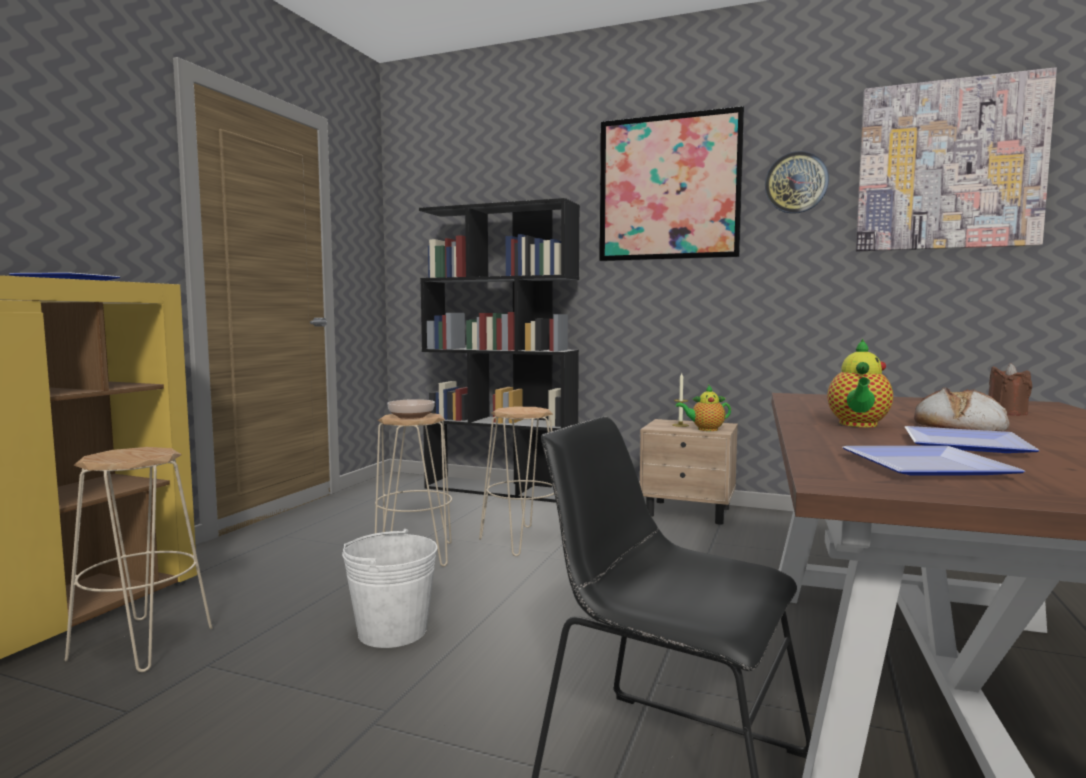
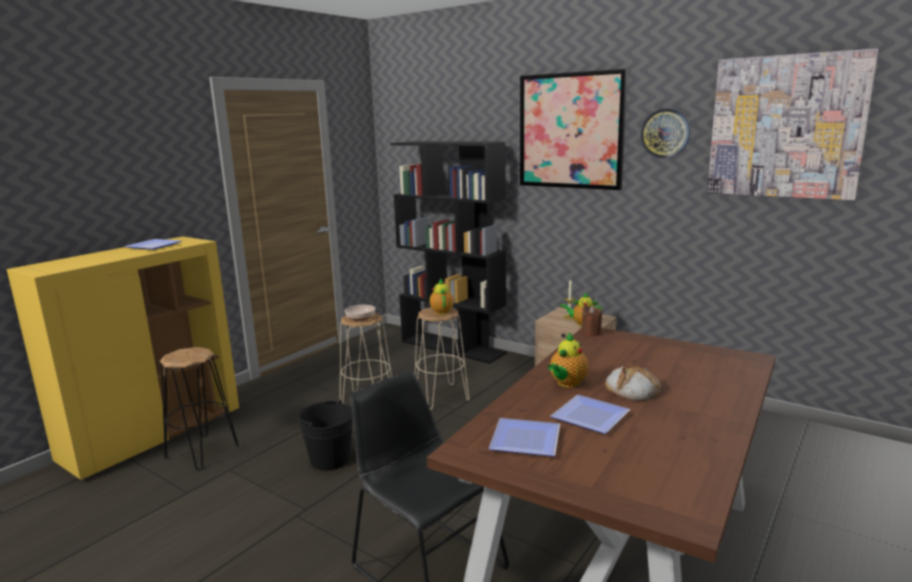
camera: 15 degrees right, 10 degrees up
(143, 644) = (203, 452): beige stool -> black stool
(392, 631) = (330, 459): white bucket -> black bucket
(526, 409) = (441, 311): none -> teapot
(1007, 413) = (698, 373): brown candle -> brown candle (591, 332)

